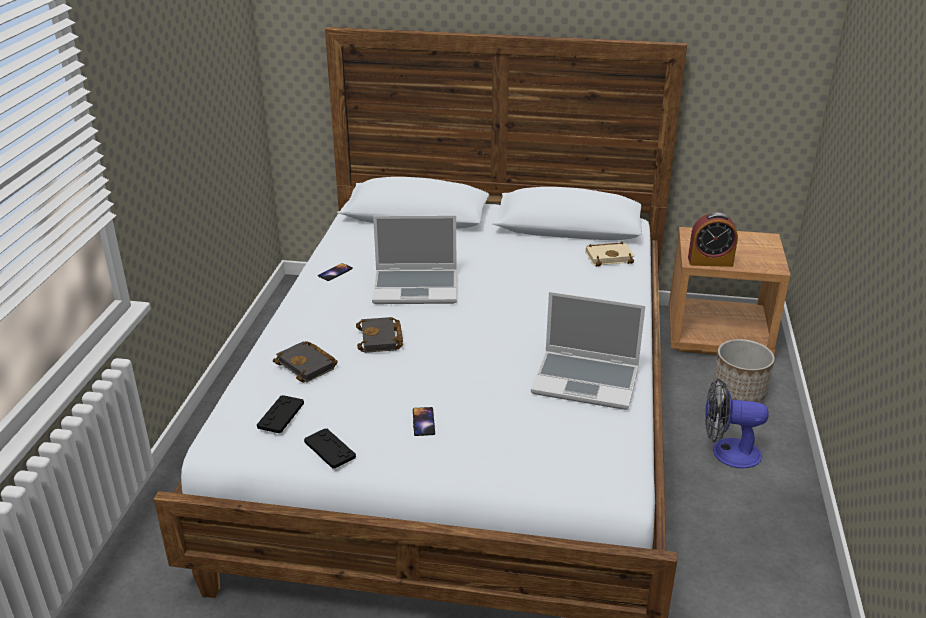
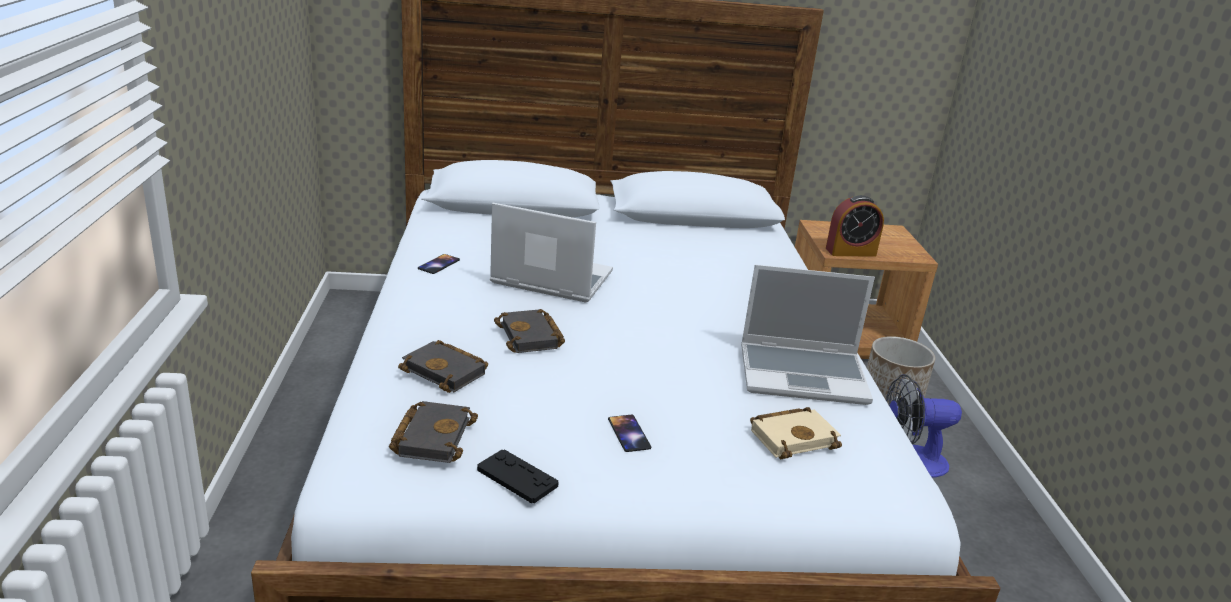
camera: 15 degrees left, 5 degrees down
(281, 415) = (432, 436): black game controller -> black book
(416, 287) = (550, 279): laptop -> laptop turned 150 degrees counterclockwise
(610, 257) = (756, 244): beige book -> beige book (793, 437)

